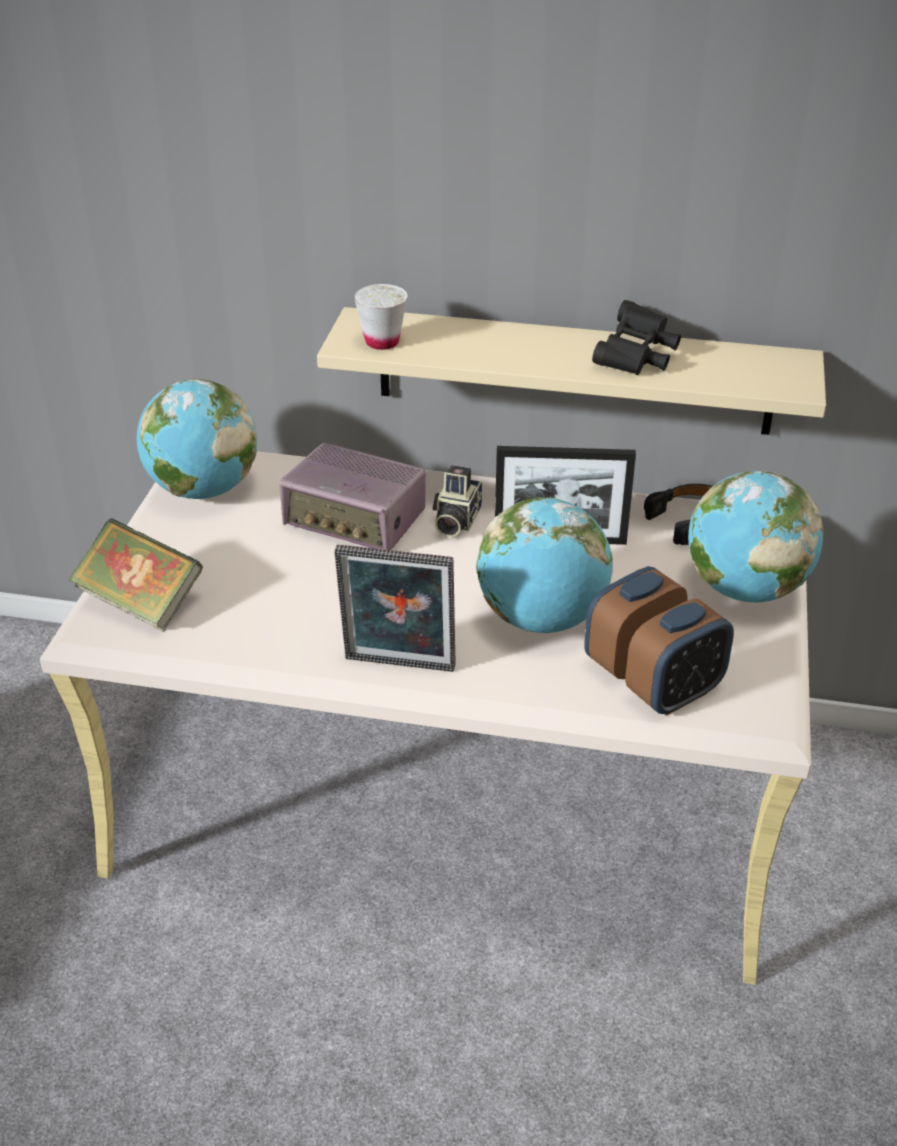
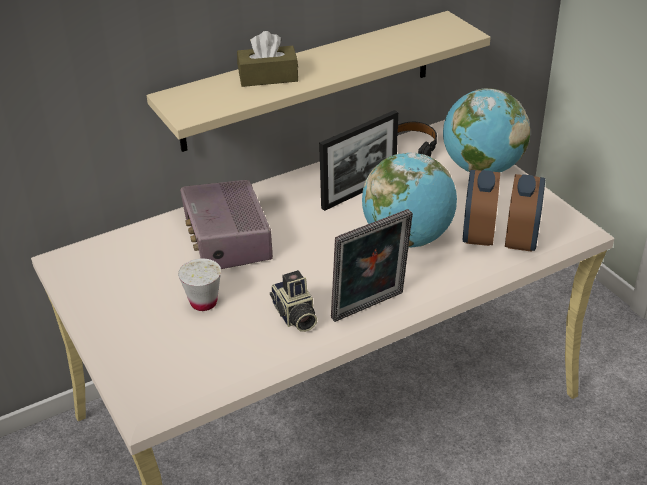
camera: 40 degrees left, 0 degrees up
(141, 602) = (158, 366): book -> none
(203, 489) = (98, 276): globe -> none
(355, 520) = (227, 242): radio -> radio turned 90 degrees clockwise
(382, 342) = (207, 104): white cup -> white cup (203, 302)
(455, 520) = (287, 211): camera -> camera (294, 316)
(486, 340) = (268, 77): none -> brown tissue box
(636, 357) = (365, 52): black binoculars -> none

